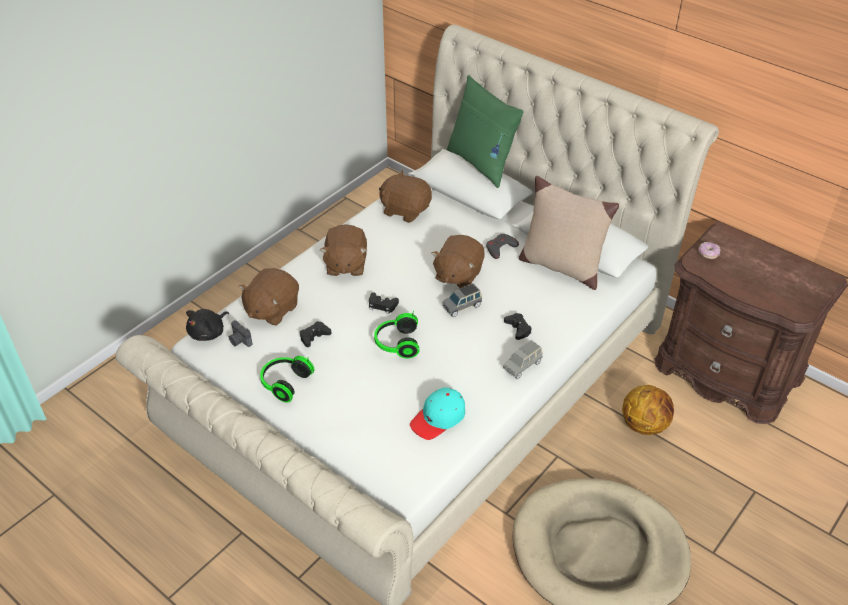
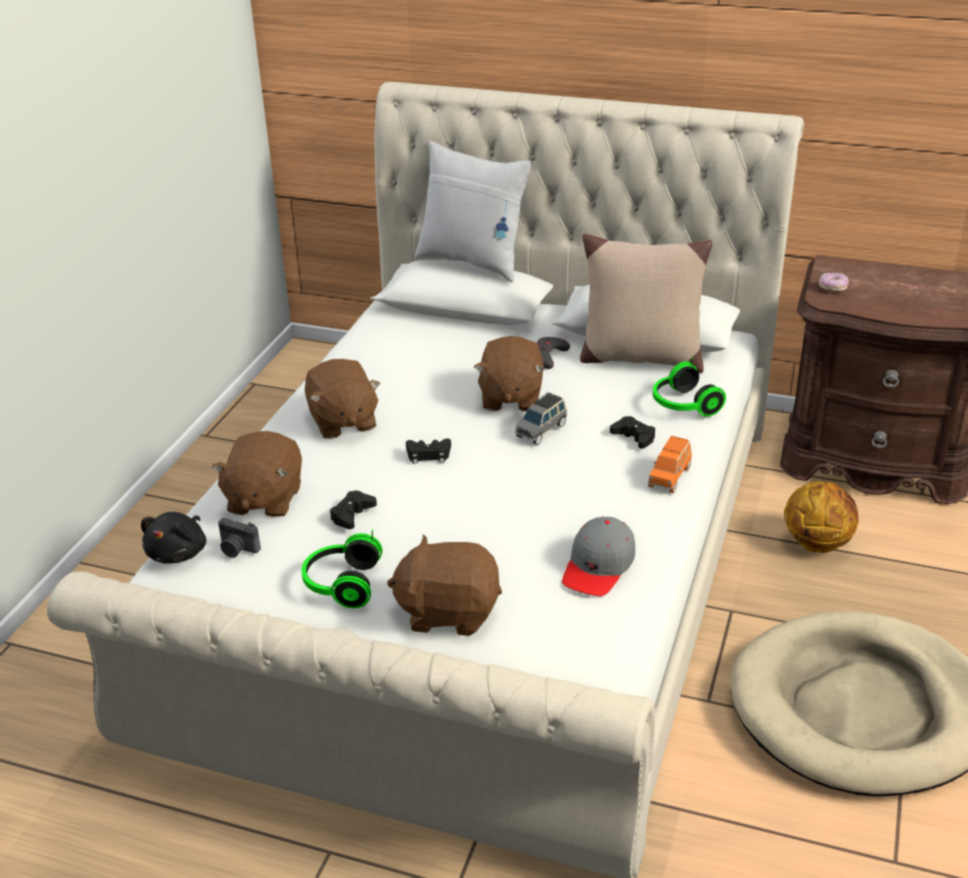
camera: 20 degrees left, 10 degrees down
(396, 343) = (478, 494): headphones -> headphones (682, 405)
(405, 210) = (388, 343): brown plush toy -> brown plush toy (448, 612)
(438, 418) = (598, 566): turquoise cap -> grey cap
(481, 164) = (472, 263): green pillow -> grey pillow
(522, 366) = (669, 476): grey toy car -> orange toy car

